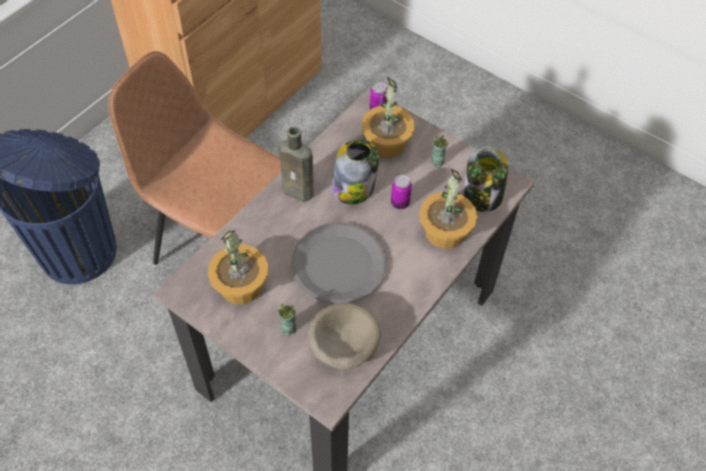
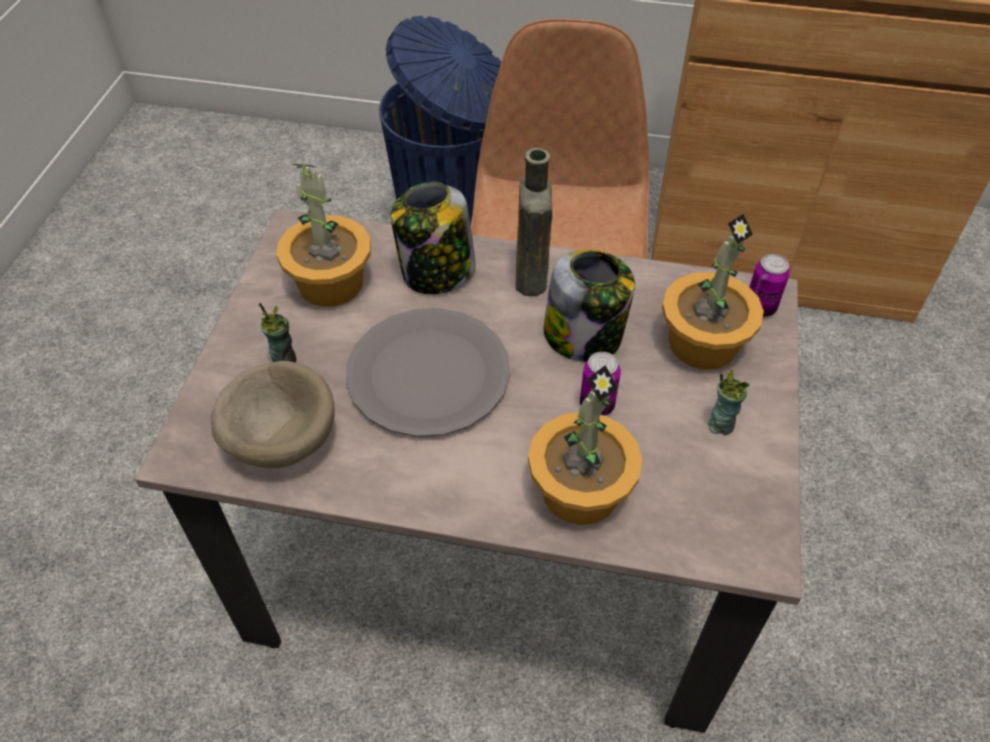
camera: 65 degrees right, 5 degrees down
(482, 195) = (701, 520): jar -> jar (437, 273)

